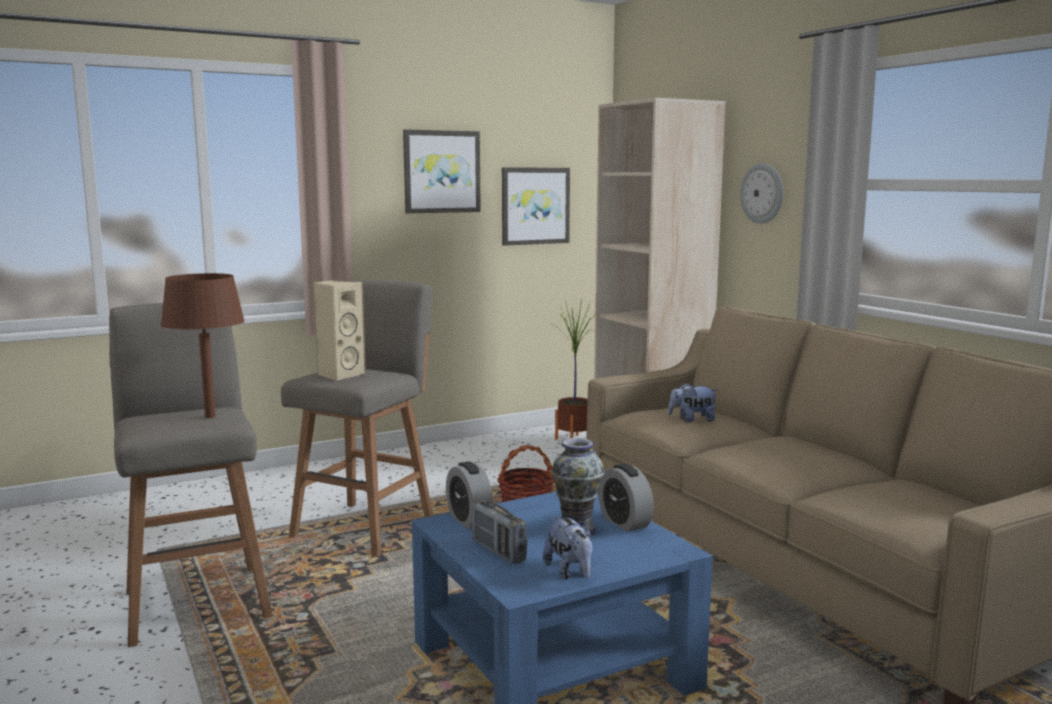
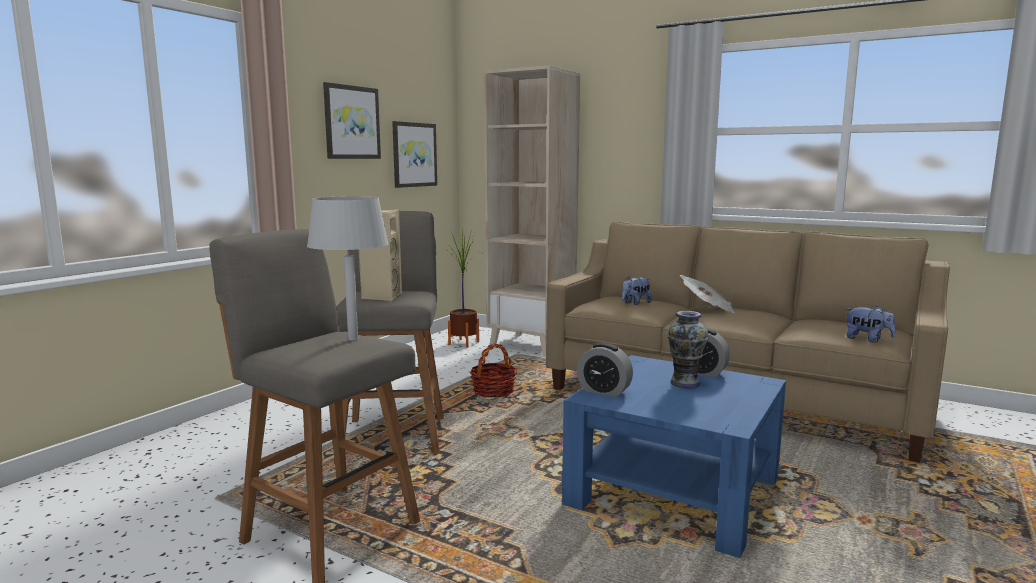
camera: 30 degrees left, 0 degrees up
(210, 416) = (353, 339): brown table lamp -> grey table lamp
(498, 551) = (666, 406): radio -> none
(570, 572) = (735, 407): plush toy -> plush toy (867, 339)
(762, 193) = (616, 141): wall clock -> none
(767, 442) = (707, 309): none -> newspaper

